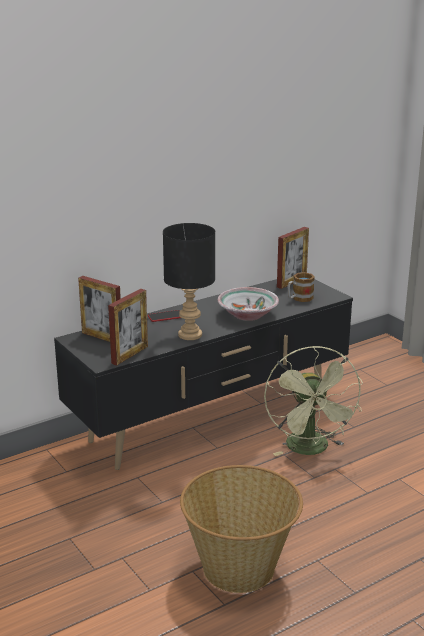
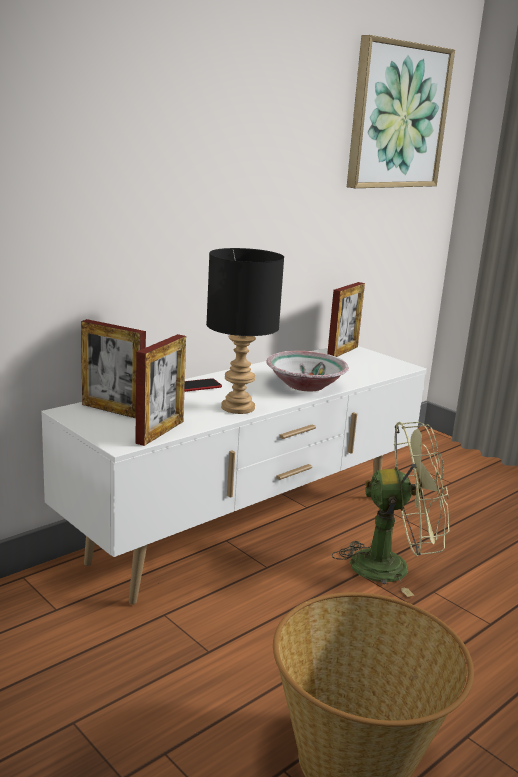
camera: 10 degrees left, 5 degrees down
(212, 419) = (249, 528): black tv stand -> white tv stand
(299, 299) = (361, 368): mug -> none
(311, 450) = (392, 566): green fan -> green fan turned 75 degrees counterclockwise
(336, 92) = (397, 116): none -> picture

